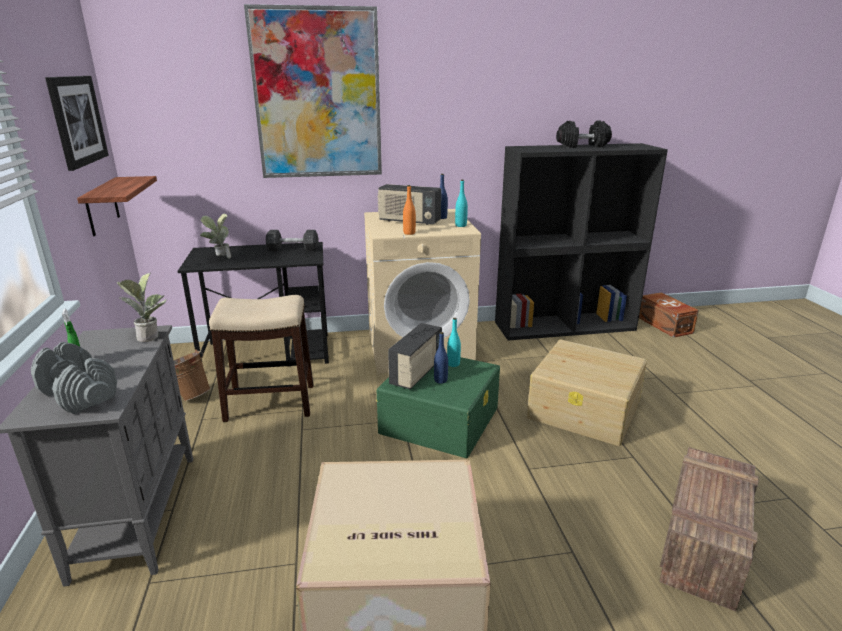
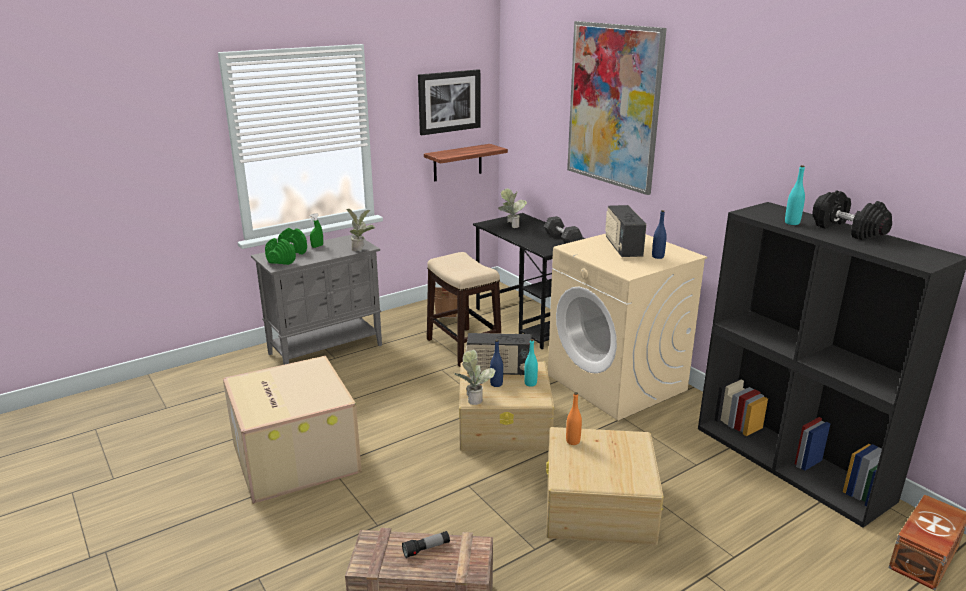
camera: 65 degrees right, 0 degrees up
(79, 394) = (287, 257): grey dumbbell -> green dumbbell
(409, 233) = (584, 255): orange bottle -> orange bottle (573, 441)
(440, 419) = (505, 424): green storage box -> beige storage box
(459, 399) = (473, 398): none -> potted plant
(461, 225) = (641, 268): turquoise bottle -> turquoise bottle (792, 223)
(706, 490) = (426, 549): none -> flashlight

